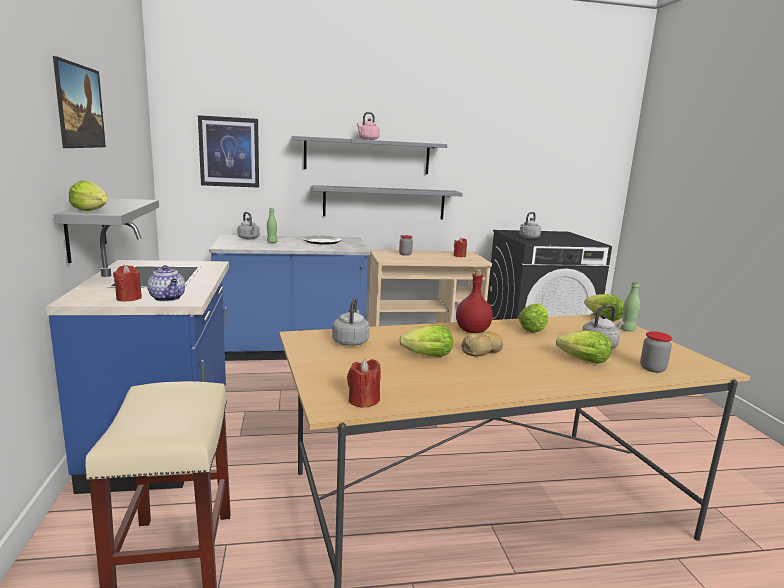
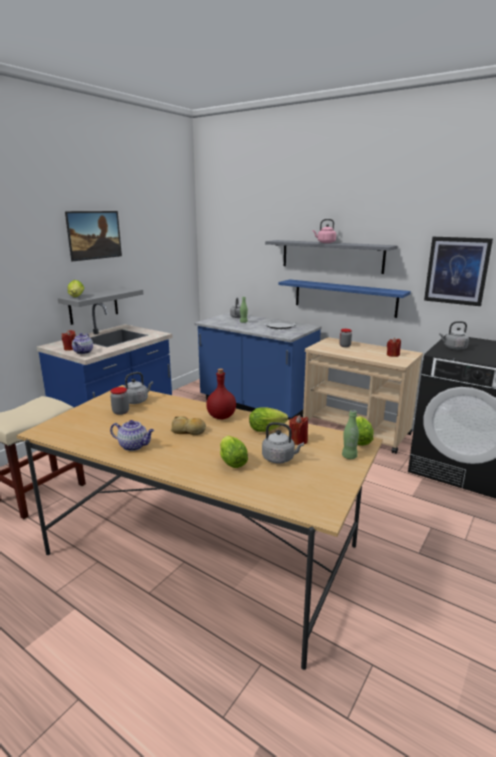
camera: 45 degrees right, 5 degrees up
(229, 152) = (237, 252): picture -> picture (457, 271)
(363, 401) = (58, 433): red candle -> red candle (298, 441)
(384, 202) = (344, 298): grey shelf -> blue shelf
(425, 356) = (148, 422): lettuce -> none
(477, 380) = (134, 446): none -> teapot
(652, 368) = (266, 489): jar -> jar (121, 412)

